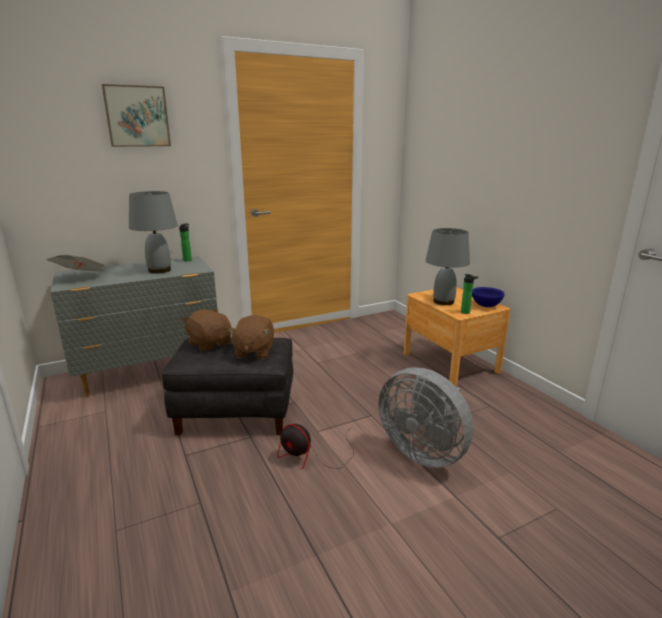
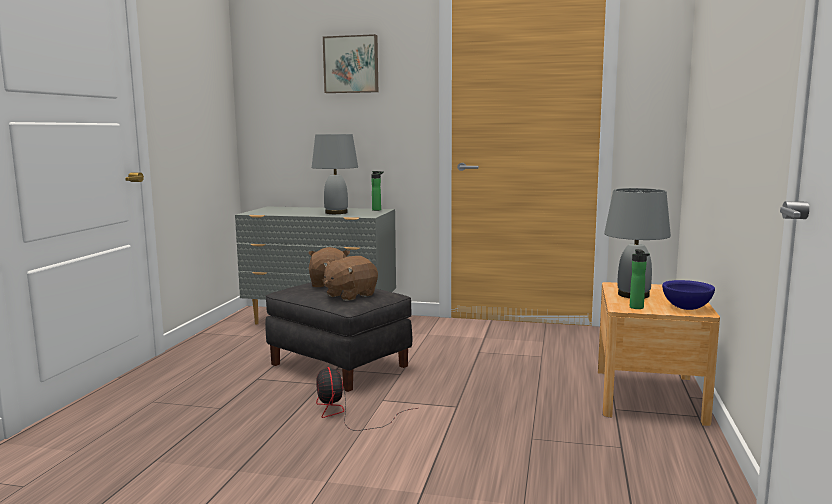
camera: 40 degrees right, 10 degrees down
(83, 278) = (274, 210): newspaper -> none
(423, 451) = (457, 450): grey fan -> none

